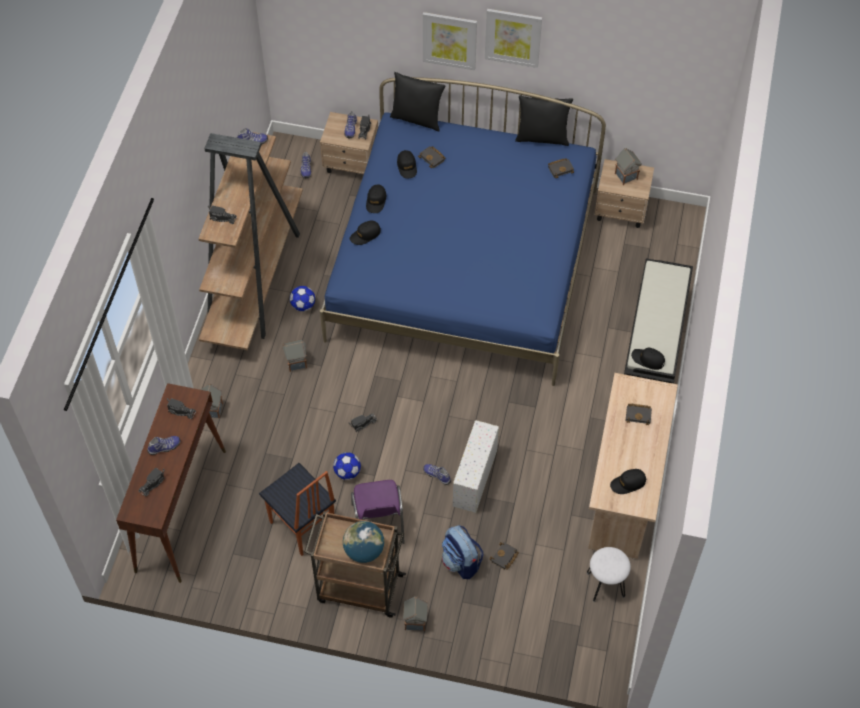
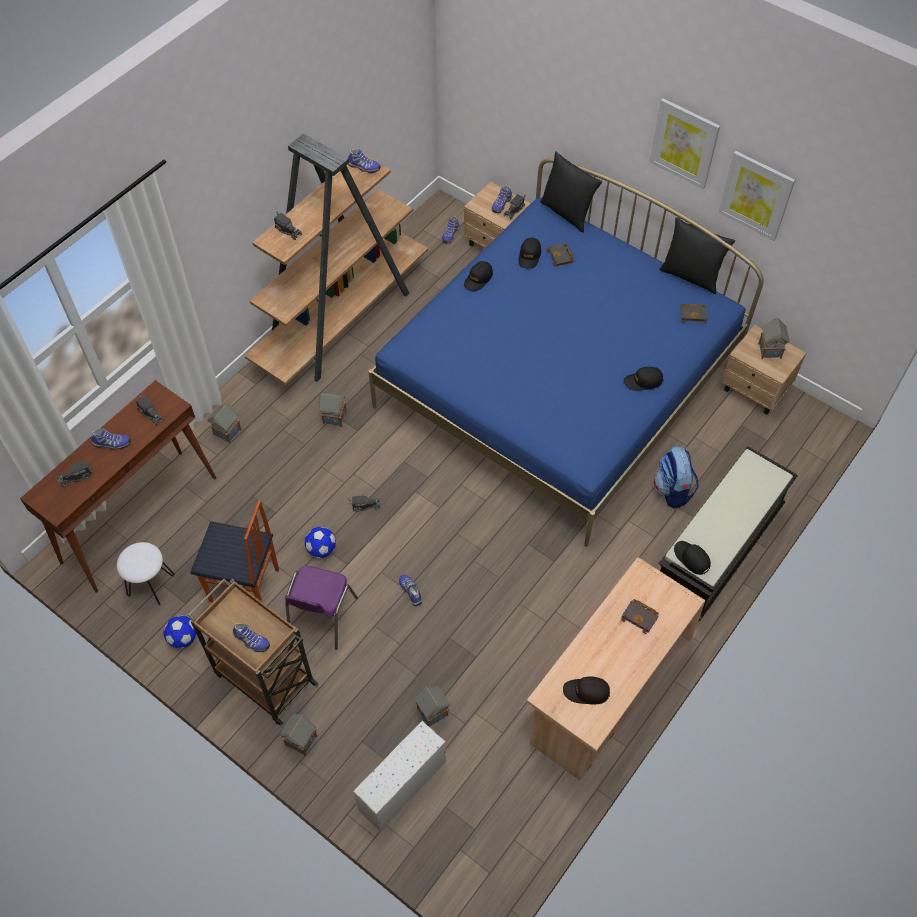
camera: 25 degrees right, 0 degrees up
(302, 526) = (245, 587): chair -> chair turned 60 degrees counterclockwise
(303, 305) = (373, 364): football -> football (183, 638)
(364, 551) = (251, 641): globe -> shoe
(365, 235) = (448, 309): black cap -> black cap (643, 381)
(449, 40) = (617, 129): picture -> picture (756, 195)
(461, 562) = (384, 697): backpack -> backpack (672, 490)
(474, 479) = (448, 612): white storage box -> white storage box (401, 786)
(504, 558) = (433, 713): black book -> toy house
(605, 585) = (528, 794): white stool -> white stool (151, 586)

